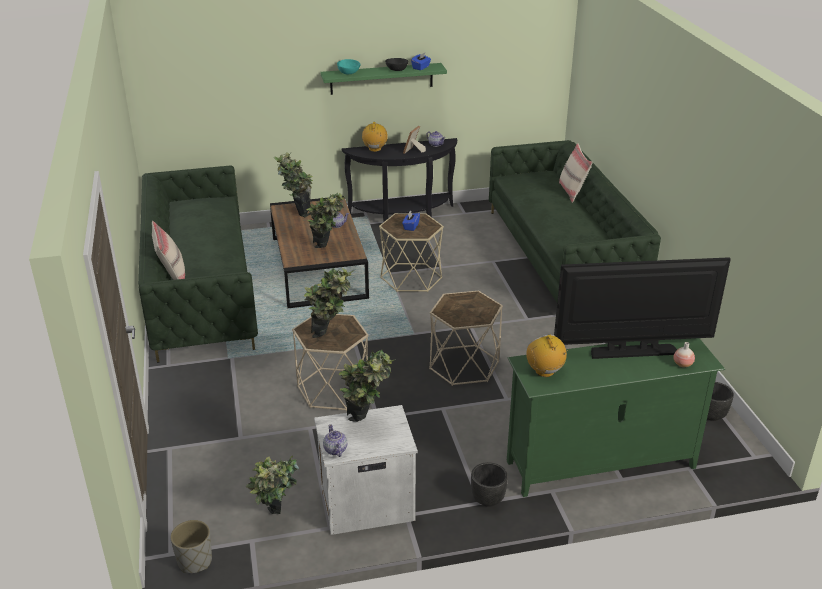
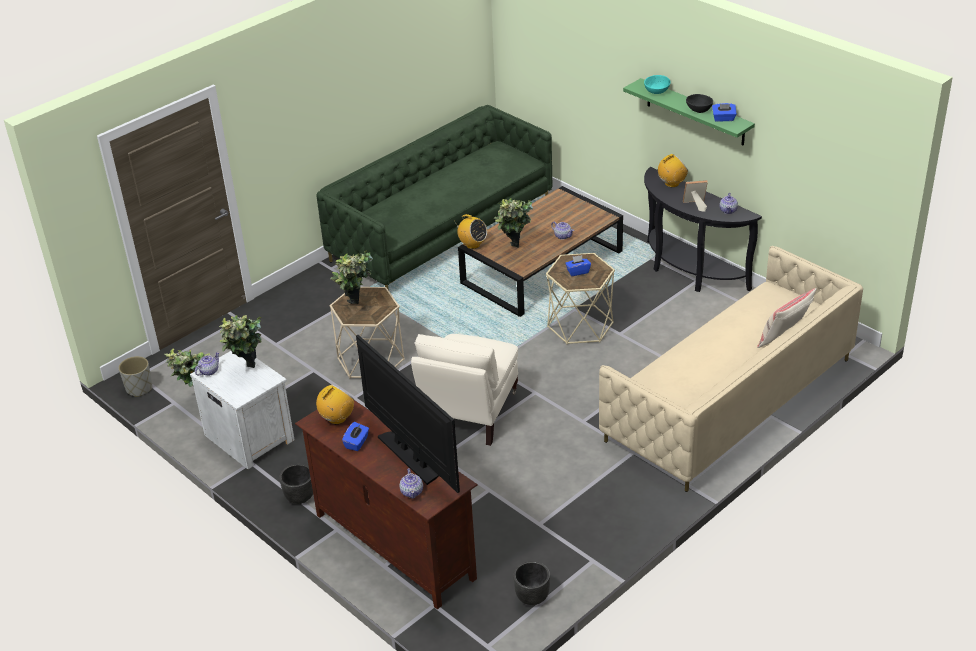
camera: 60 degrees right, 5 degrees up
(172, 275) = (381, 199): beige pillow -> none
(292, 263) = (472, 245): none -> radio
(296, 213) = (560, 206): potted plant -> none
(464, 365) = (469, 413): beige side table -> beige armchair
(562, 257) = (729, 400): green sofa -> beige sofa
(591, 371) = (357, 443): none -> blue tissue box
(600, 465) = (393, 546): green tv stand -> brown tv stand
(682, 364) = (412, 491): vase -> teapot

